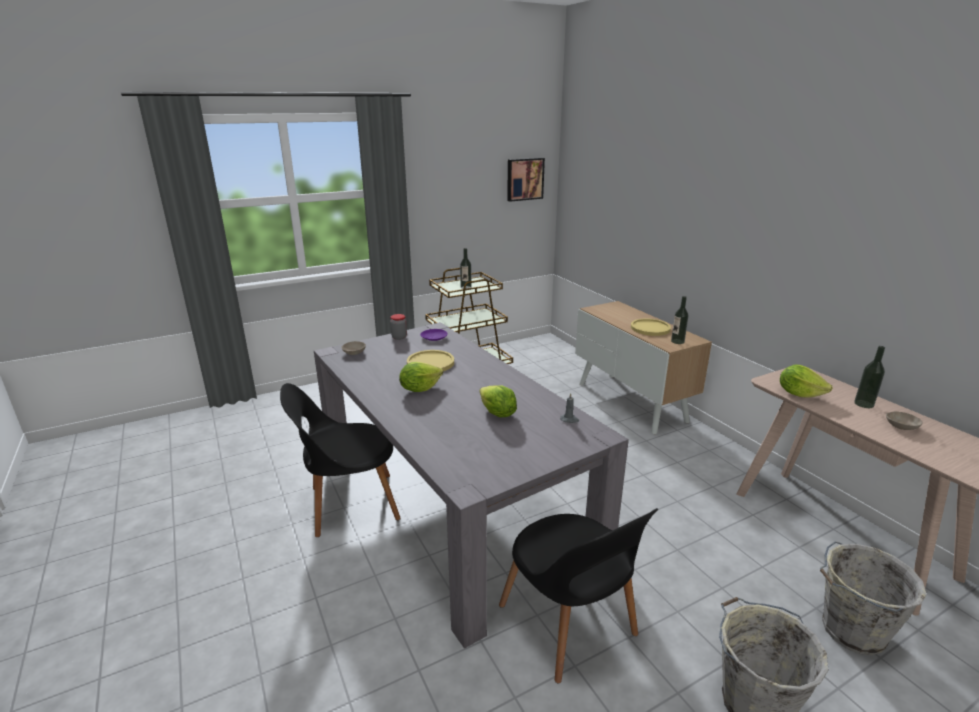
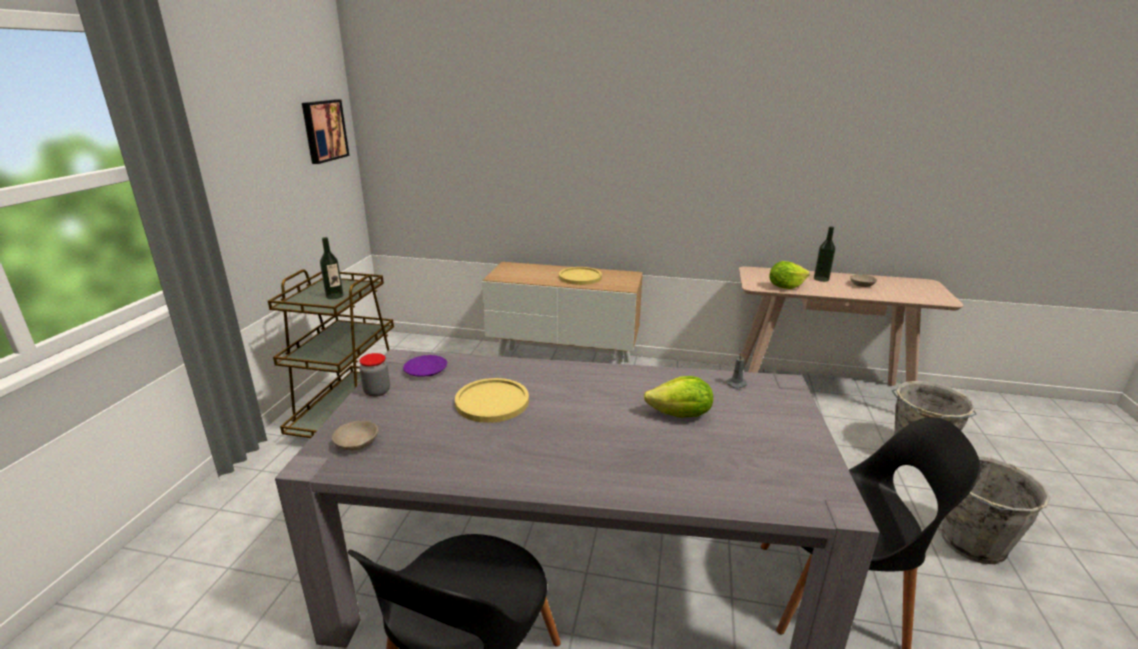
camera: 50 degrees left, 0 degrees up
(419, 388) = (551, 438): lettuce -> none
(677, 341) = (622, 281): bottle -> none

